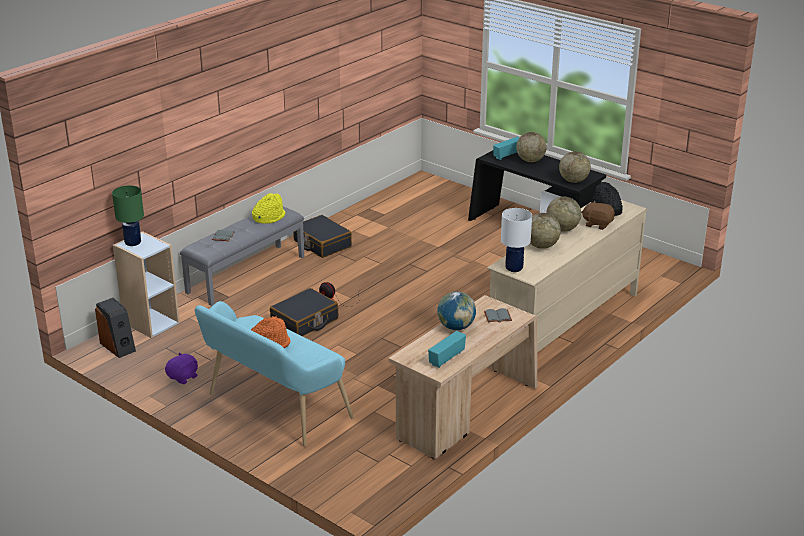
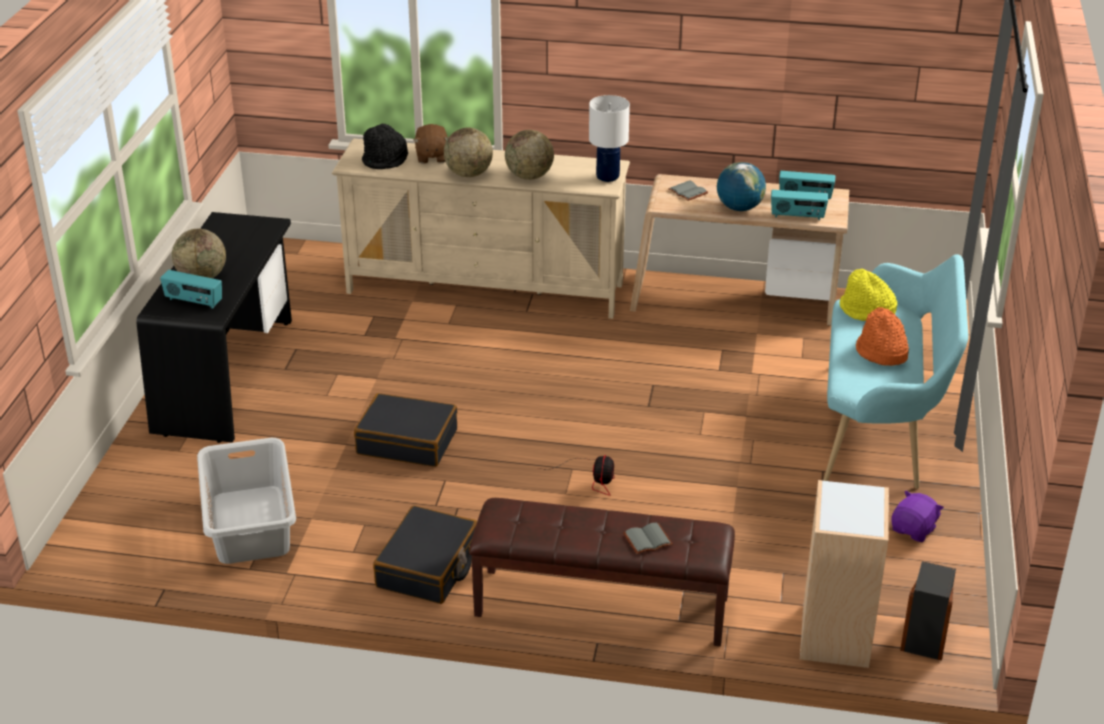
camera: 120 degrees left, 5 degrees up
(133, 243) = (861, 519): green table lamp -> none
(183, 377) = (914, 530): purple plush toy -> purple plush toy turned 120 degrees clockwise
(246, 274) = (600, 607): grey bench -> brown bench
(268, 217) = (537, 521): yellow hat -> yellow hat (866, 311)
(305, 321) = (675, 485): black suitcase -> black suitcase (407, 441)
(399, 214) = (251, 524): none -> grey laundry basket
(423, 344) = (797, 216): none -> radio
(573, 181) = (256, 229): globe -> none

